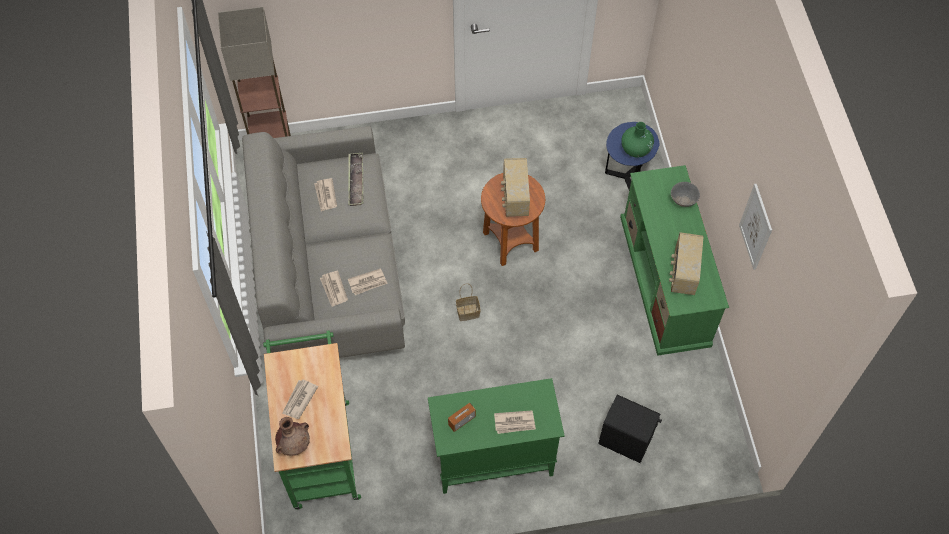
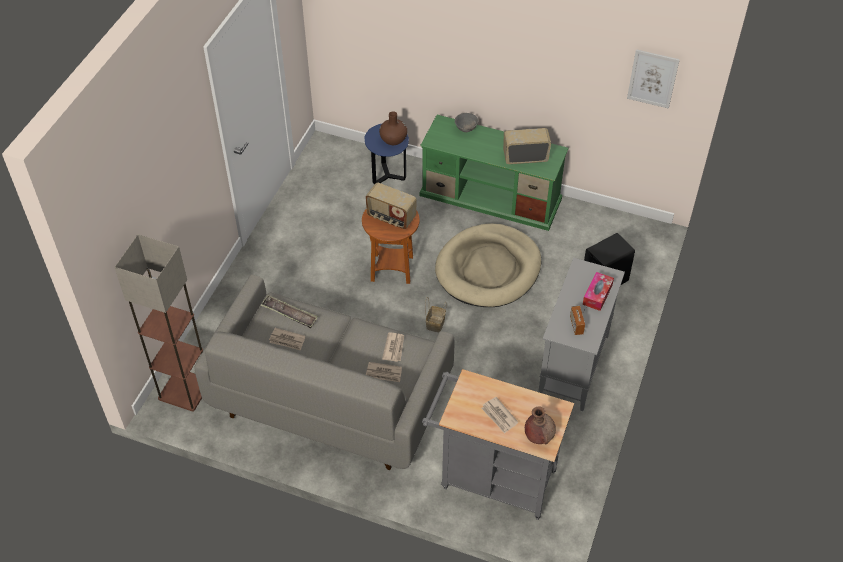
camera: 60 degrees left, 10 degrees down
(320, 447) = (491, 478): green cart -> grey cart
(492, 460) = (573, 367): green cabinet -> grey cabinet
(514, 423) = (597, 295): newspaper -> tissue box
(567, 324) = (488, 269): none -> beige dog bed
(635, 149) = (393, 140): green vase -> brown vase
(683, 273) = (525, 157): radio -> radio turned 135 degrees clockwise
(756, 227) = (569, 60): picture -> picture (652, 78)

